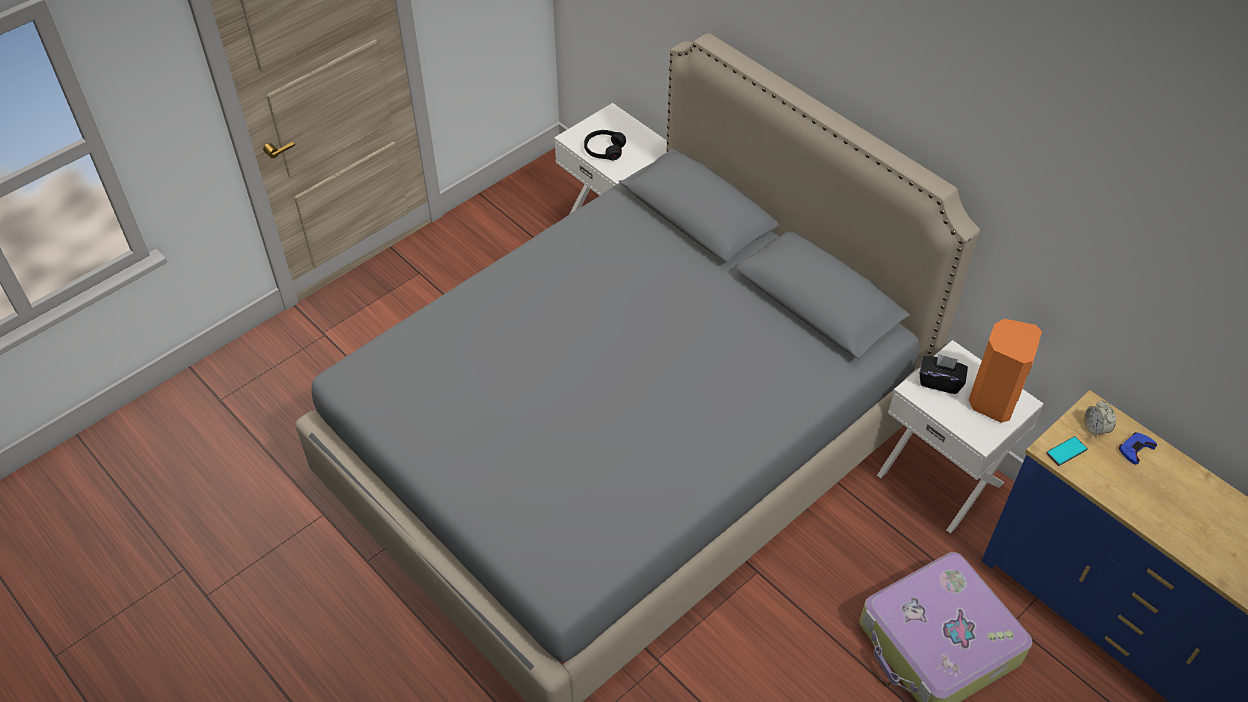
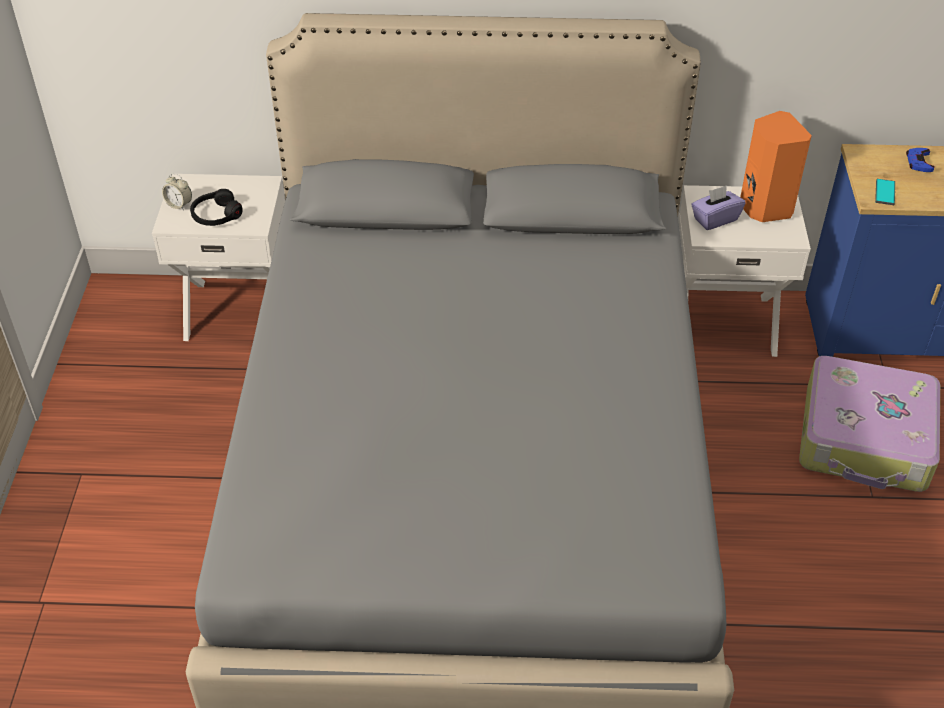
camera: 45 degrees left, 5 degrees down
(940, 382) = (715, 219): black tissue box -> purple tissue box
(1095, 428) = (880, 166): alarm clock -> alarm clock (179, 205)

